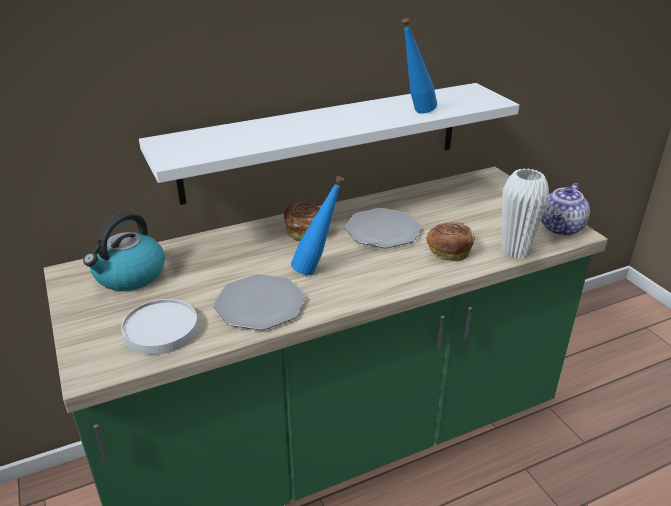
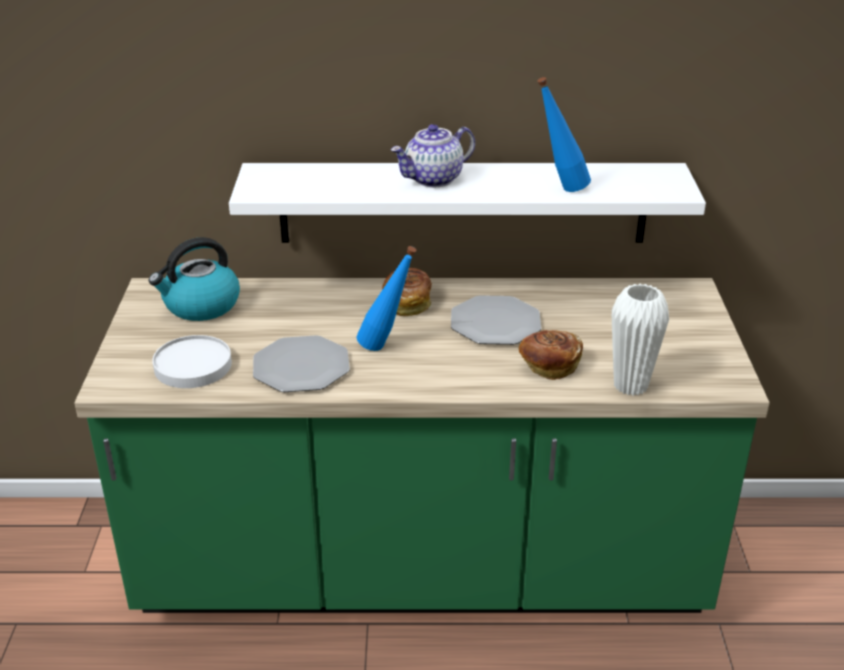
camera: 25 degrees right, 0 degrees up
(561, 228) = (719, 374): teapot -> teapot (433, 179)

